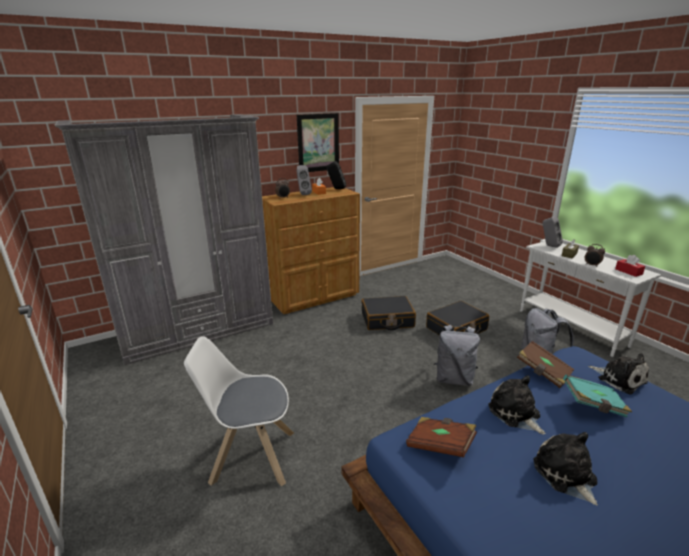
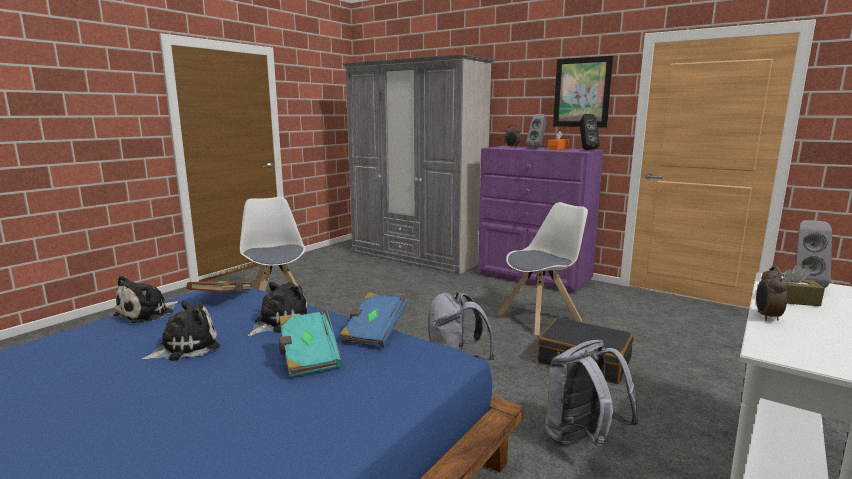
camera: 65 degrees right, 10 degrees down
(314, 297) = (534, 278): brown dresser -> purple dresser
(387, 320) = (540, 317): black suitcase -> chair
(543, 372) = (374, 332): brown book -> blue book
(619, 379) = (393, 381): plush toy -> plush toy (148, 313)
(628, 272) = (810, 350): red tissue box -> none

